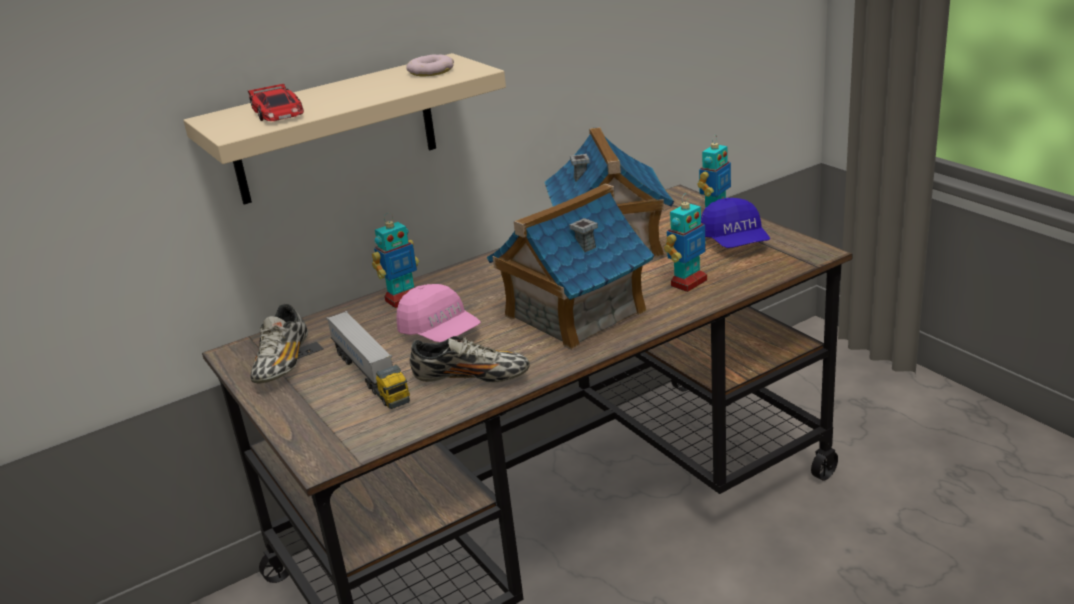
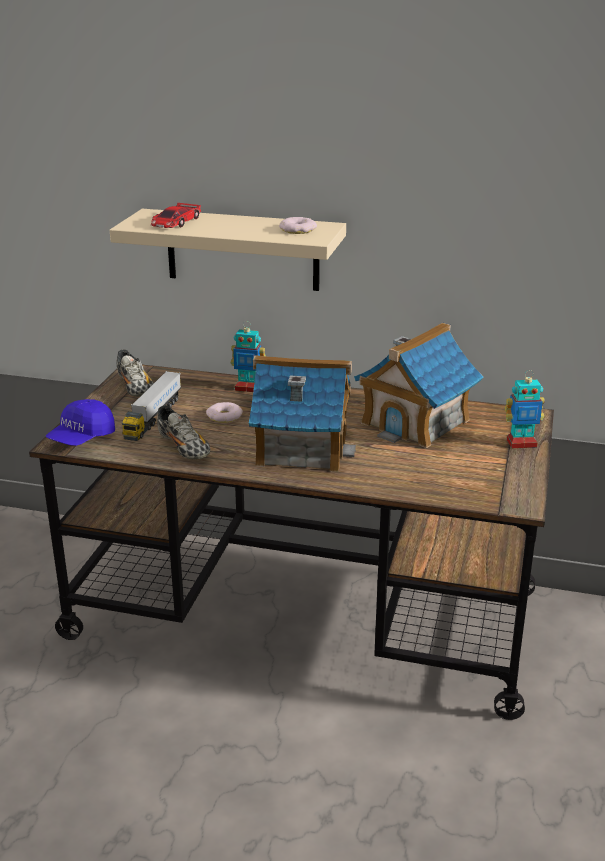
camera: 45 degrees right, 0 degrees up
(283, 364) = (135, 388): shoe -> shoe turned 75 degrees counterclockwise
(440, 332) = (224, 416): pink cap -> donut
(688, 283) = (398, 472): toy robot -> none
(735, 242) = (488, 466): blue cap -> blue cap (82, 438)

